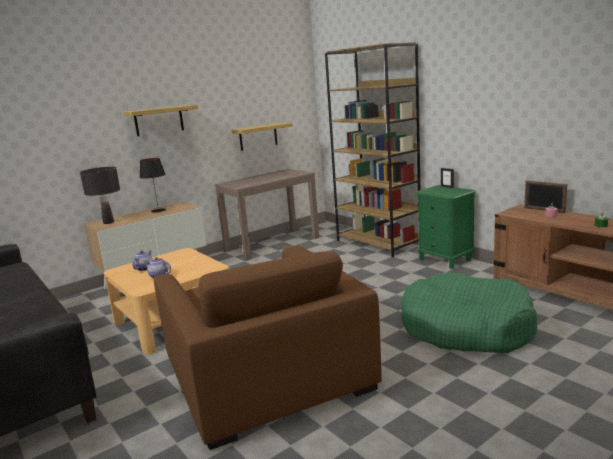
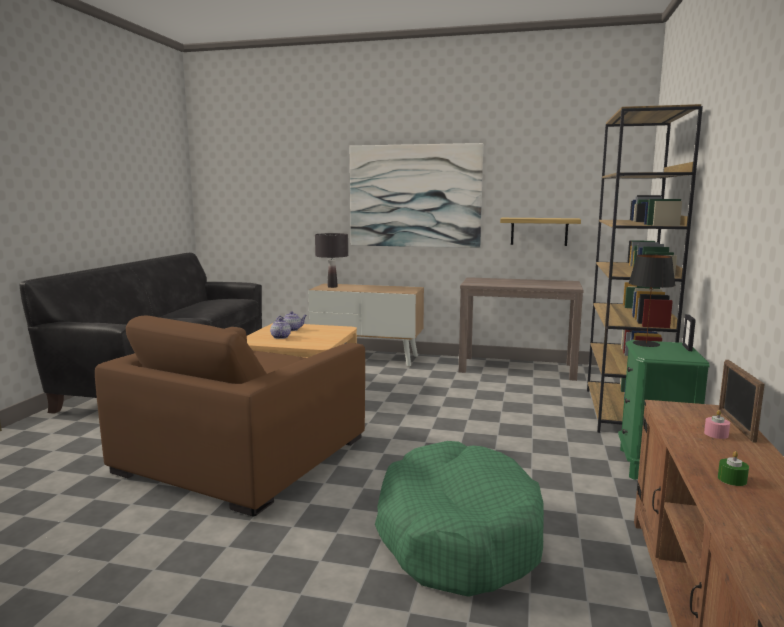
camera: 50 degrees right, 5 degrees down
(158, 210) = (384, 288): black table lamp -> black table lamp (646, 344)
(159, 120) = (414, 196): shelf -> picture

